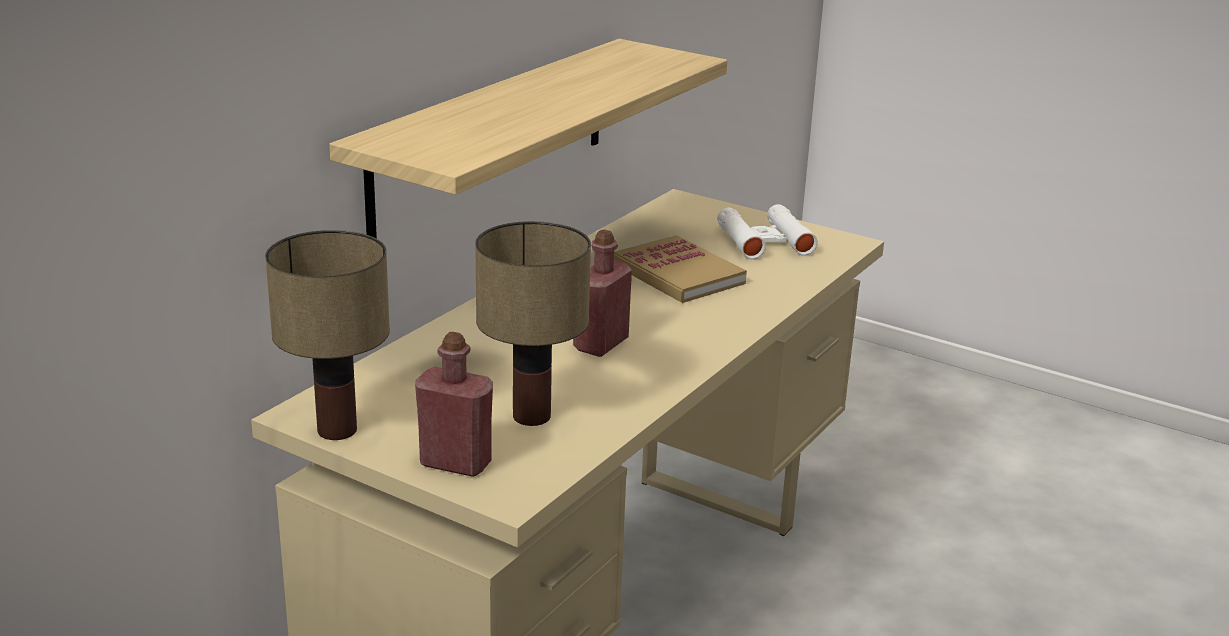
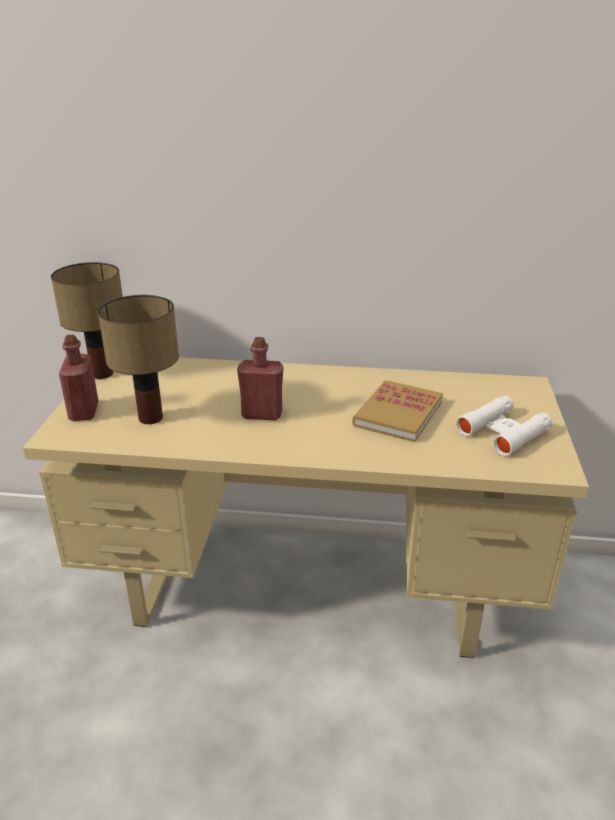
camera: 65 degrees right, 5 degrees up
(492, 137) = (323, 268): shelf -> none

